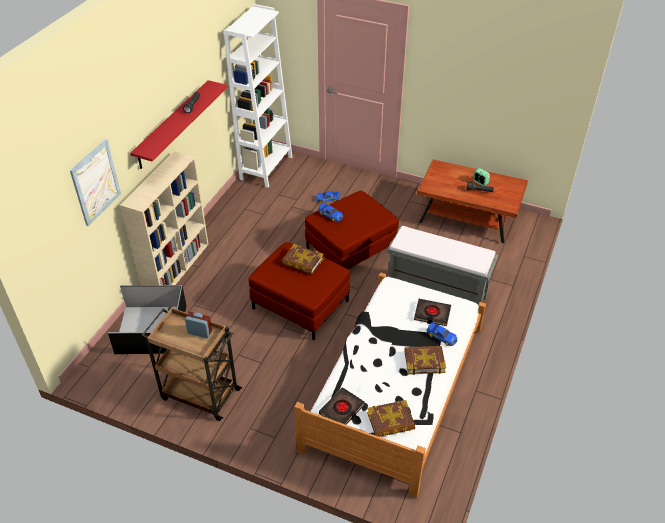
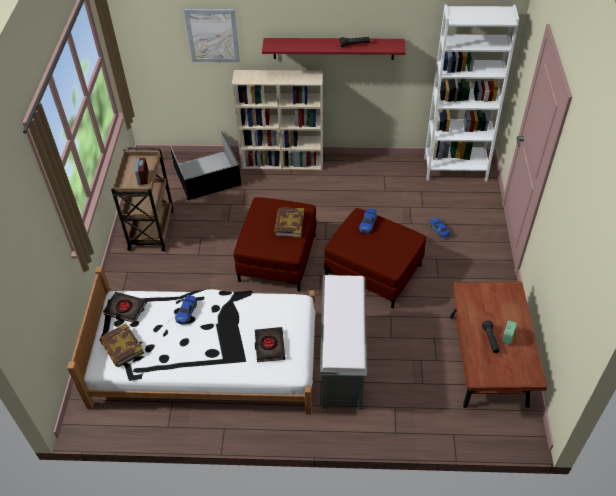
camera: 70 degrees right, 5 degrees up
(424, 361) = (202, 355): book -> none
(441, 336) = (241, 361): toy car -> toy car (186, 312)

